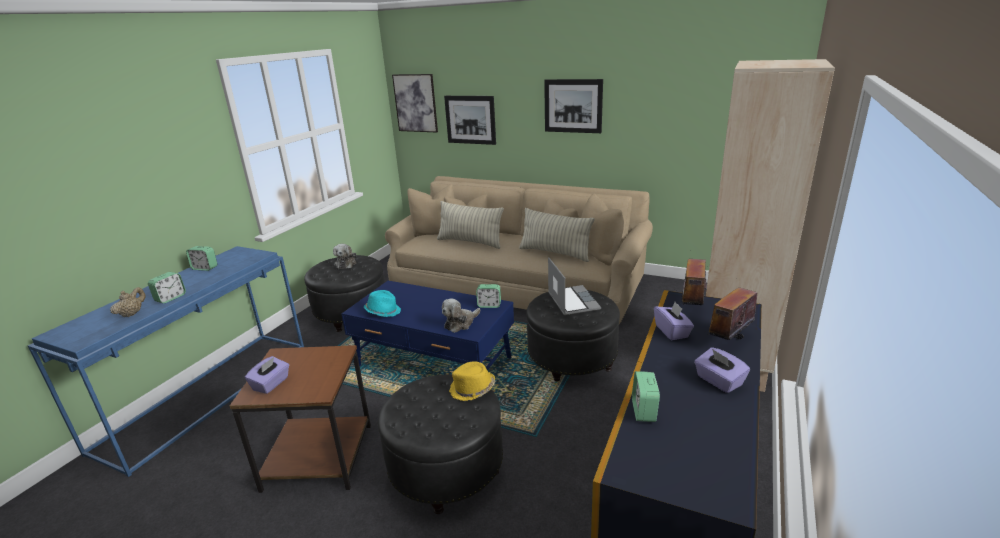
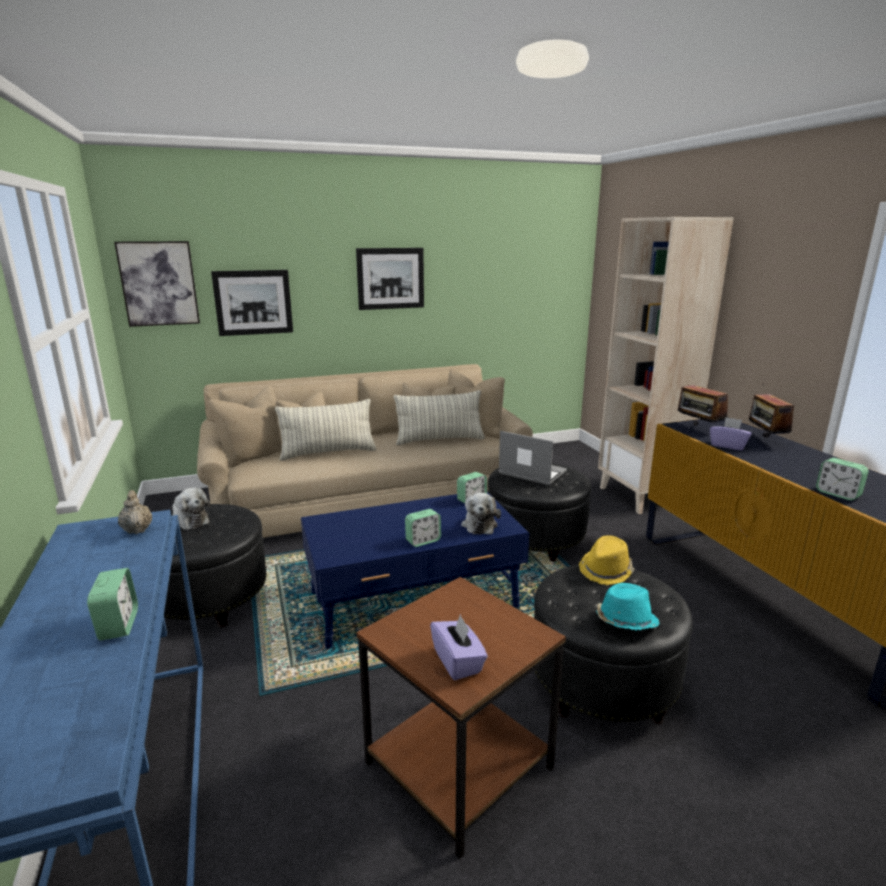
camera: 45 degrees left, 5 degrees down
(132, 314) = (89, 678): beige teapot -> beige teapot (137, 529)
(205, 268) = (73, 567): alarm clock -> alarm clock (423, 541)
(383, 311) = (369, 547): turquoise hat -> turquoise hat (625, 621)
(718, 381) = (819, 462): purple tissue box -> none

